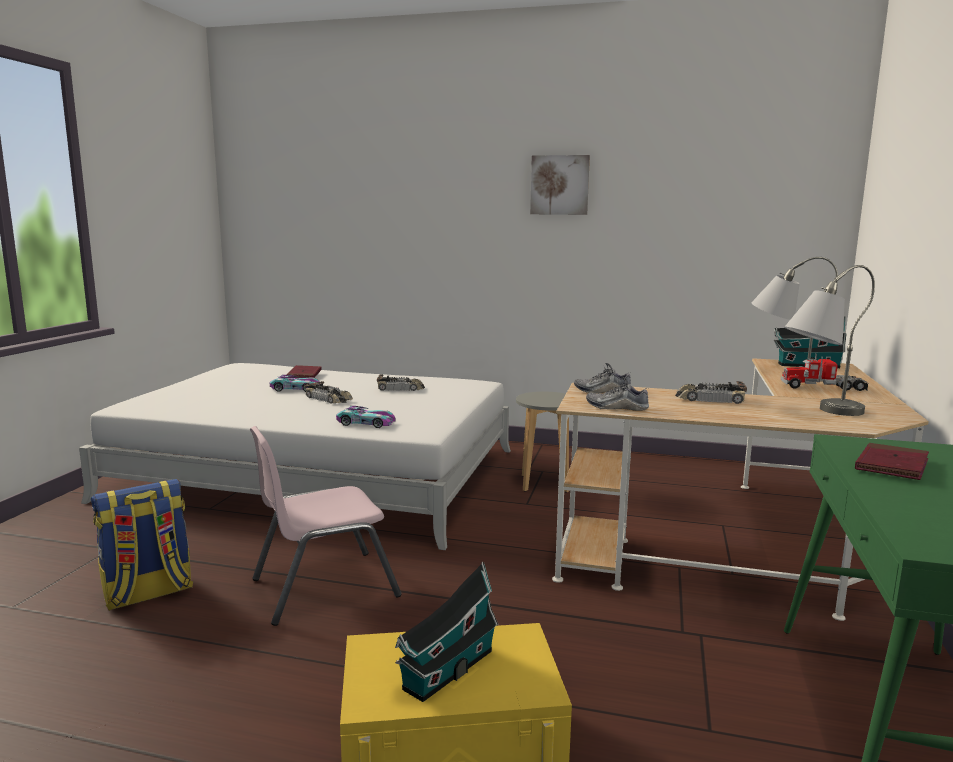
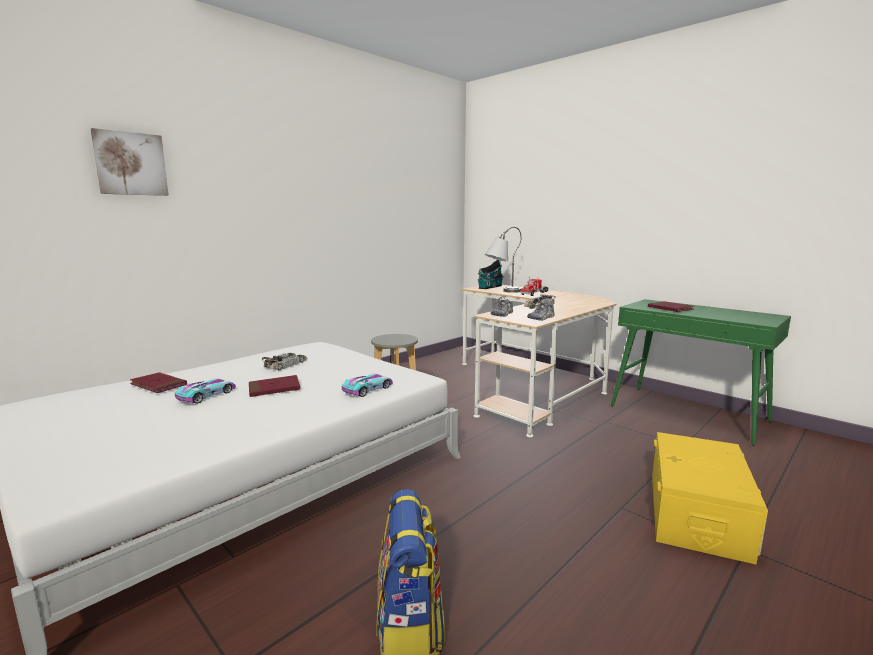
camera: 60 degrees left, 0 degrees up
(323, 587) = (478, 518): pink chair -> none
(329, 399) = (274, 389): toy car -> red book
(446, 671) = (708, 465): toy house -> none
(559, 185) = (323, 180): picture -> picture (130, 164)
(818, 412) = (577, 301): grey table lamp -> none

